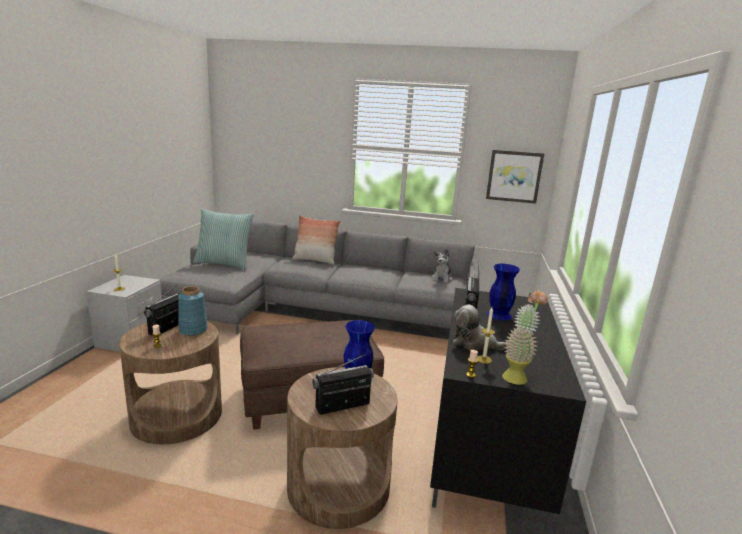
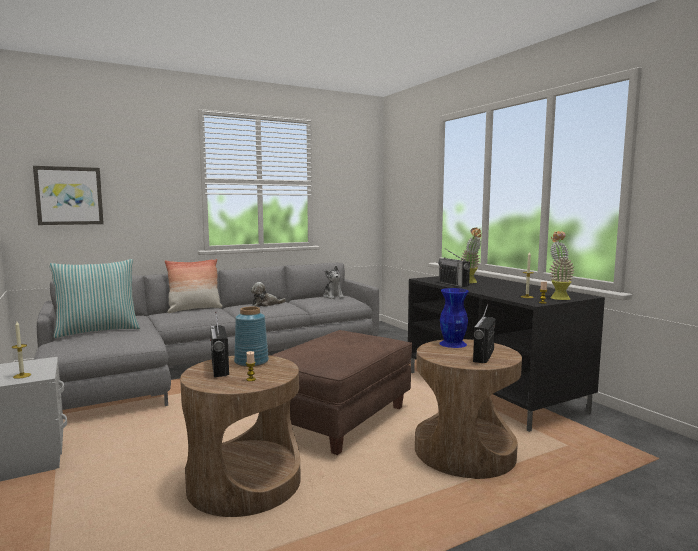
camera: 40 degrees left, 10 degrees down
(475, 343) = (502, 293): plush toy -> plush toy (266, 304)
(498, 315) = (471, 282): blue vase -> potted plant
(514, 176) = (354, 200): picture -> picture (69, 195)

